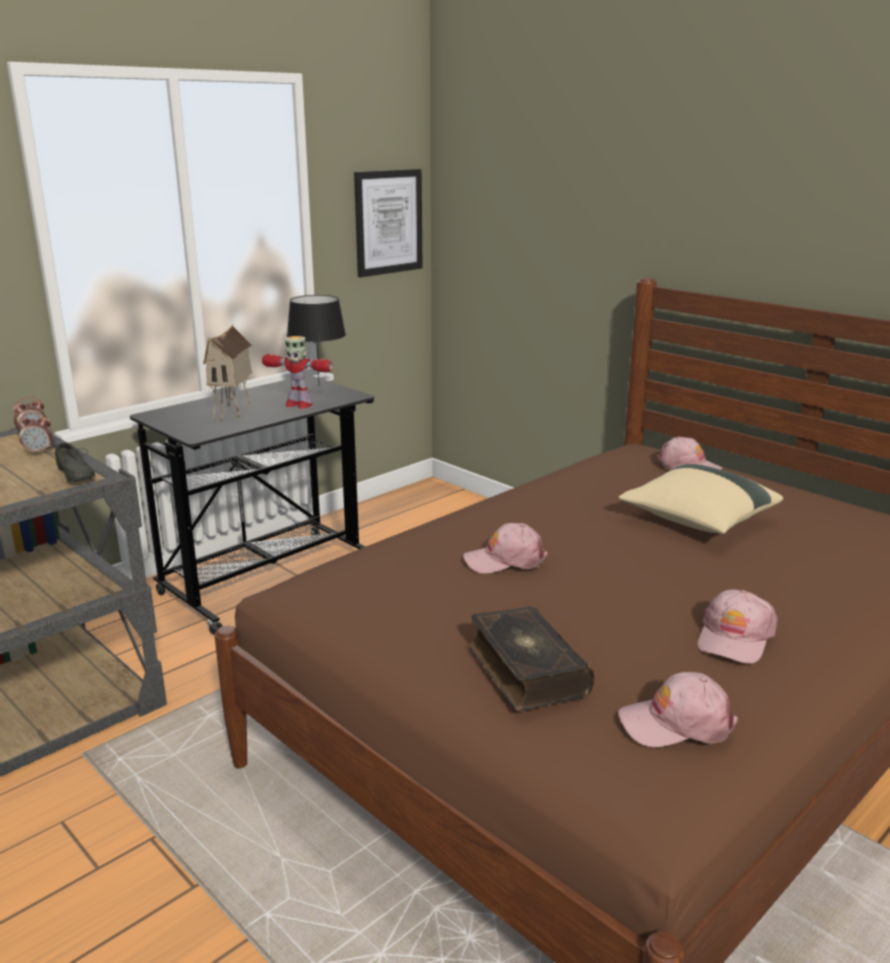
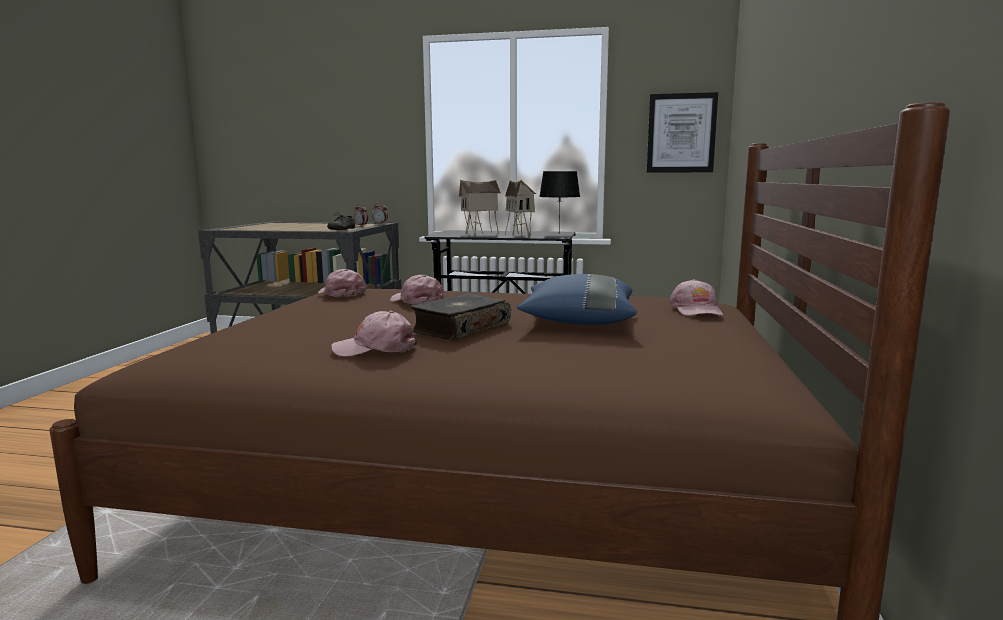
camera: 55 degrees right, 10 degrees down
(298, 404) = (519, 235): toy robot -> toy house
(525, 671) = (273, 321): book -> book (460, 328)
(676, 723) = (234, 351): pink cap -> pink cap (341, 293)
(697, 520) = (578, 321): beige pillow -> blue pillow

